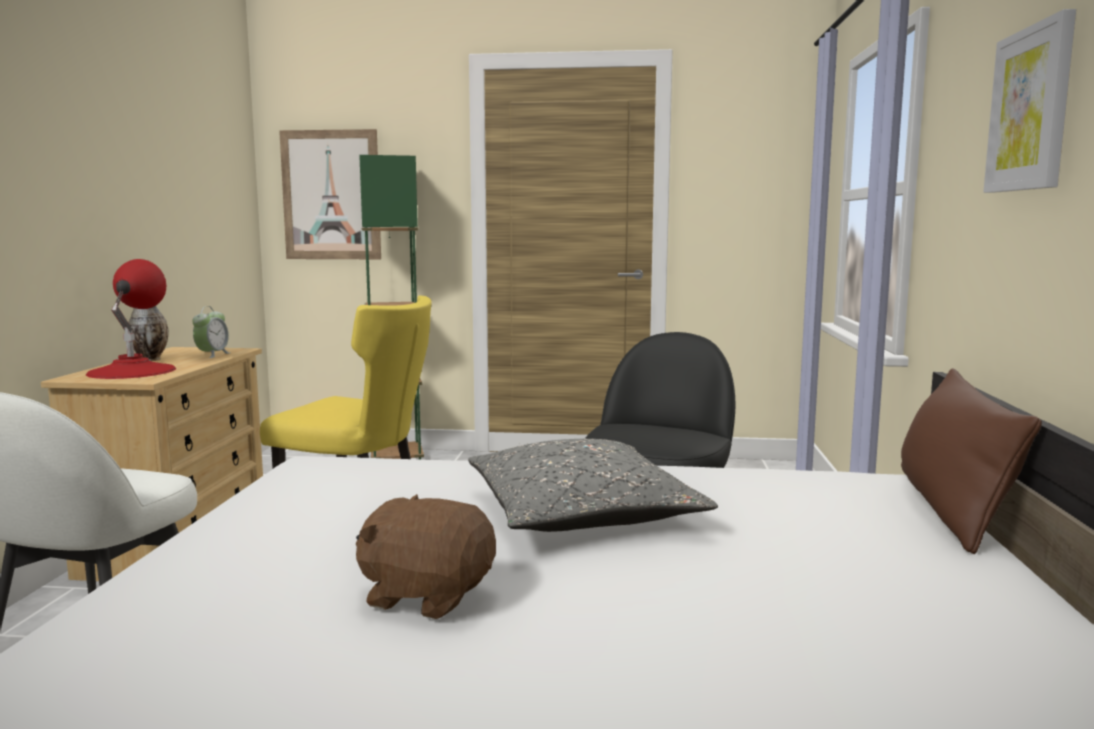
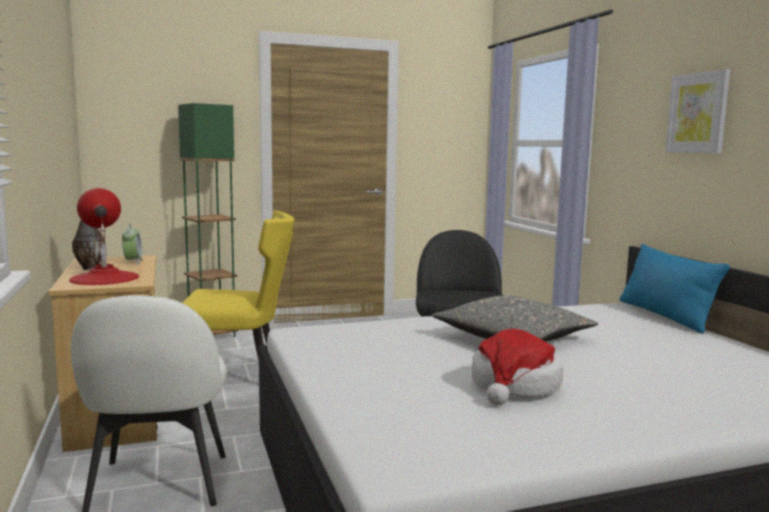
camera: 25 degrees left, 0 degrees up
(331, 195) = (146, 131): picture -> none
(427, 595) = (514, 386): brown plush toy -> hat
(951, 508) = (664, 315): brown pillow -> blue pillow

